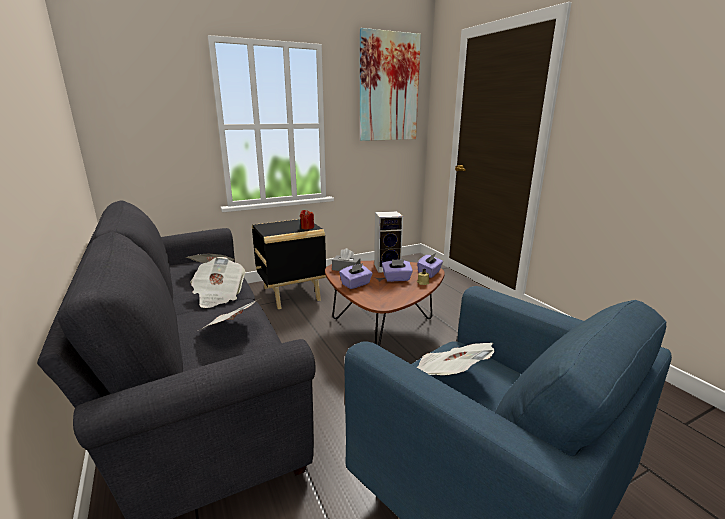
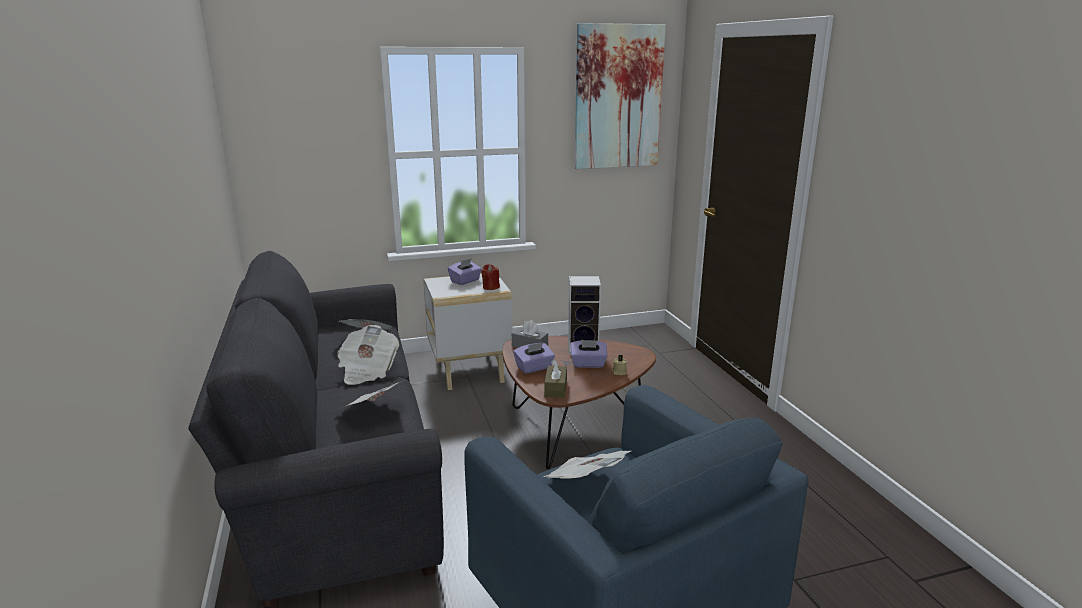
camera: 10 degrees right, 0 degrees up
(290, 293) = (468, 370): black side table -> white side table
(379, 298) = (555, 388): none -> brown tissue box
(429, 273) = (634, 359): purple tissue box -> purple tissue box (465, 281)

